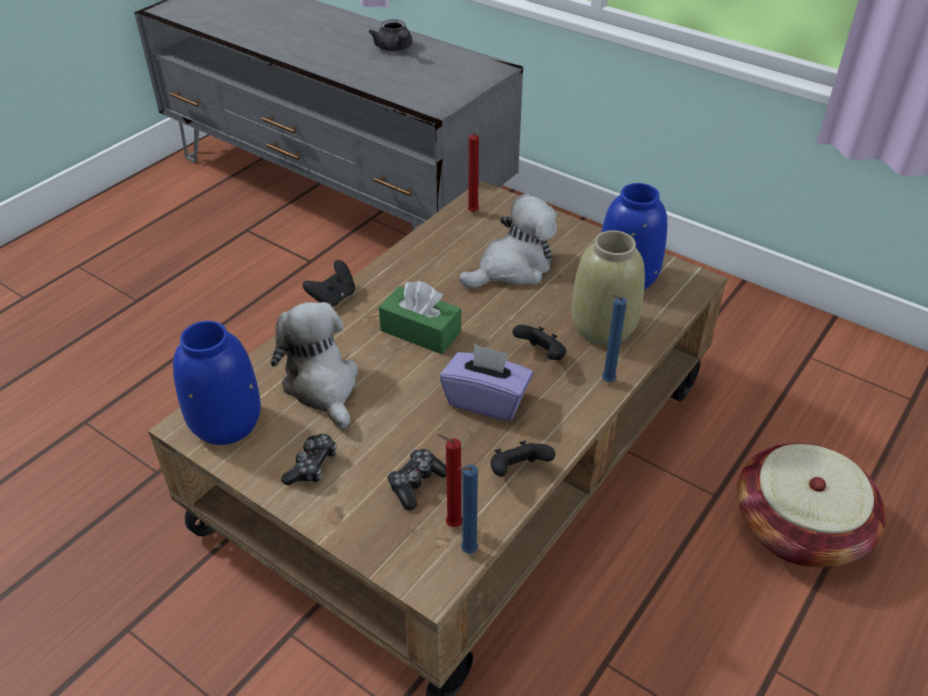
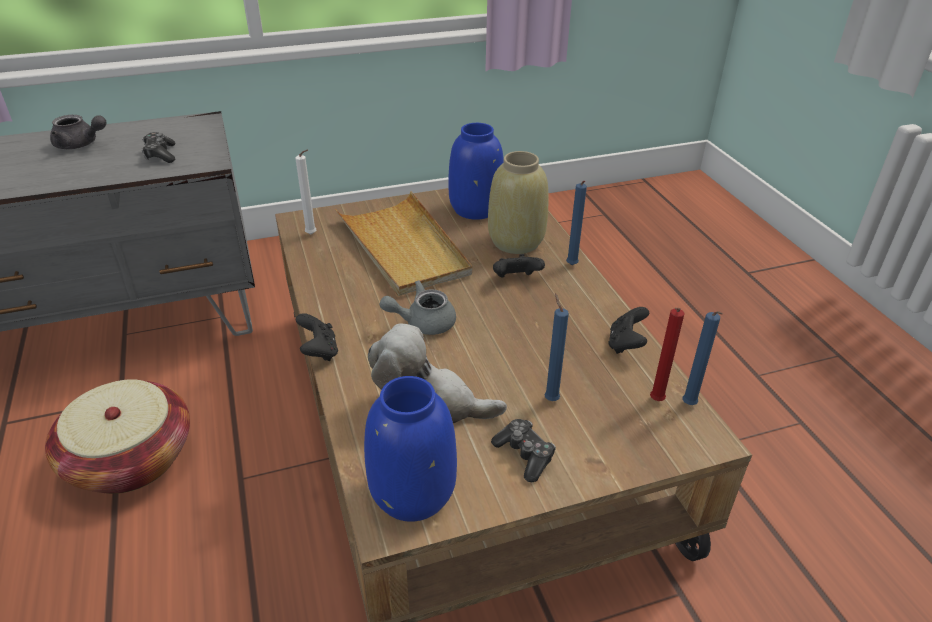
camera: 55 degrees left, 5 degrees down
(393, 452) = (550, 398): none -> blue candle
(416, 483) = (597, 401): game controller -> game controller (160, 155)
(420, 331) = (422, 322): green tissue box -> grey teapot
(473, 213) = (312, 235): red candle -> white candle
(486, 400) = (537, 325): purple tissue box -> none
(512, 268) = (403, 247): plush toy -> beige tray
(799, 528) = (662, 306): basket -> basket (131, 459)

